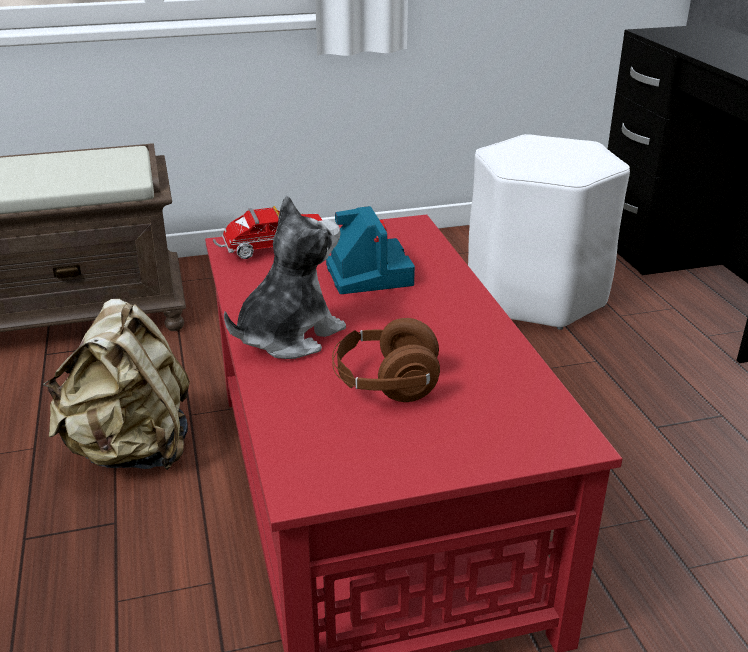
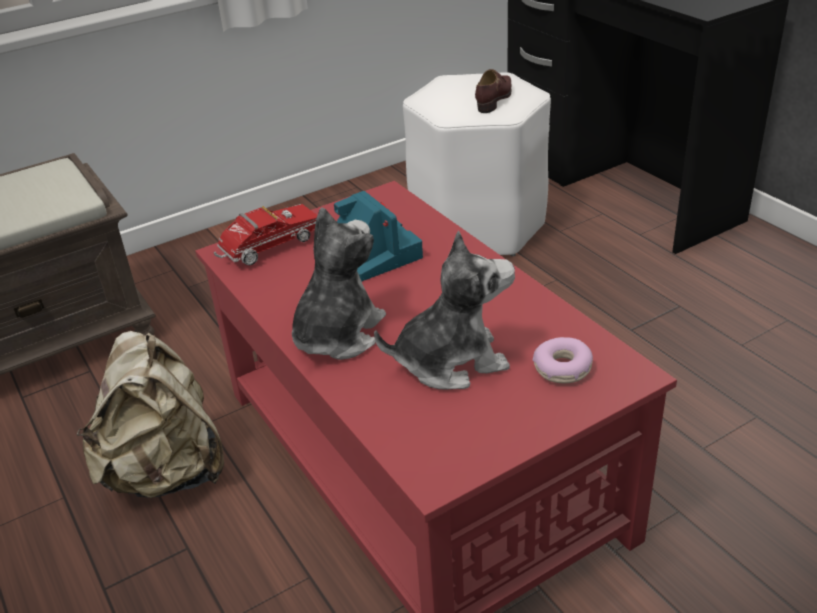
camera: 15 degrees left, 5 degrees up
(385, 384) = (451, 361): brown headphones -> plush toy
(499, 418) = (562, 369): none -> donut
(568, 161) = (495, 99): none -> brown shoe

